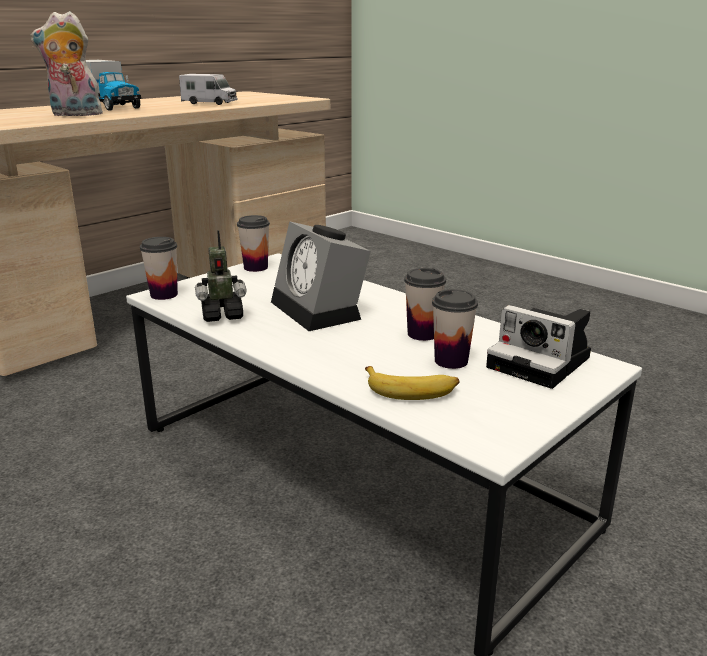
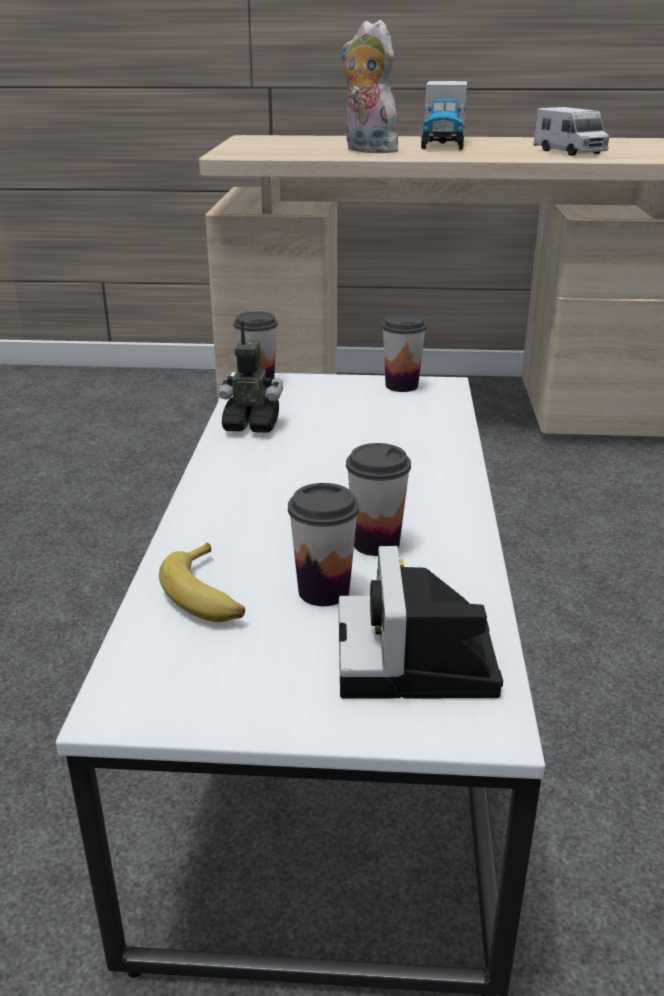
camera: 50 degrees right, 5 degrees up
(222, 315) = (251, 425): toy robot -> toy robot turned 150 degrees clockwise
(321, 310) = (345, 462): alarm clock -> none

